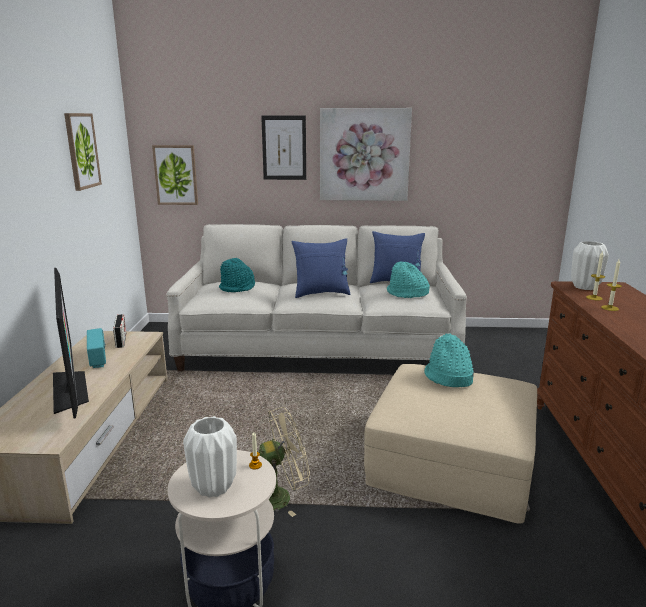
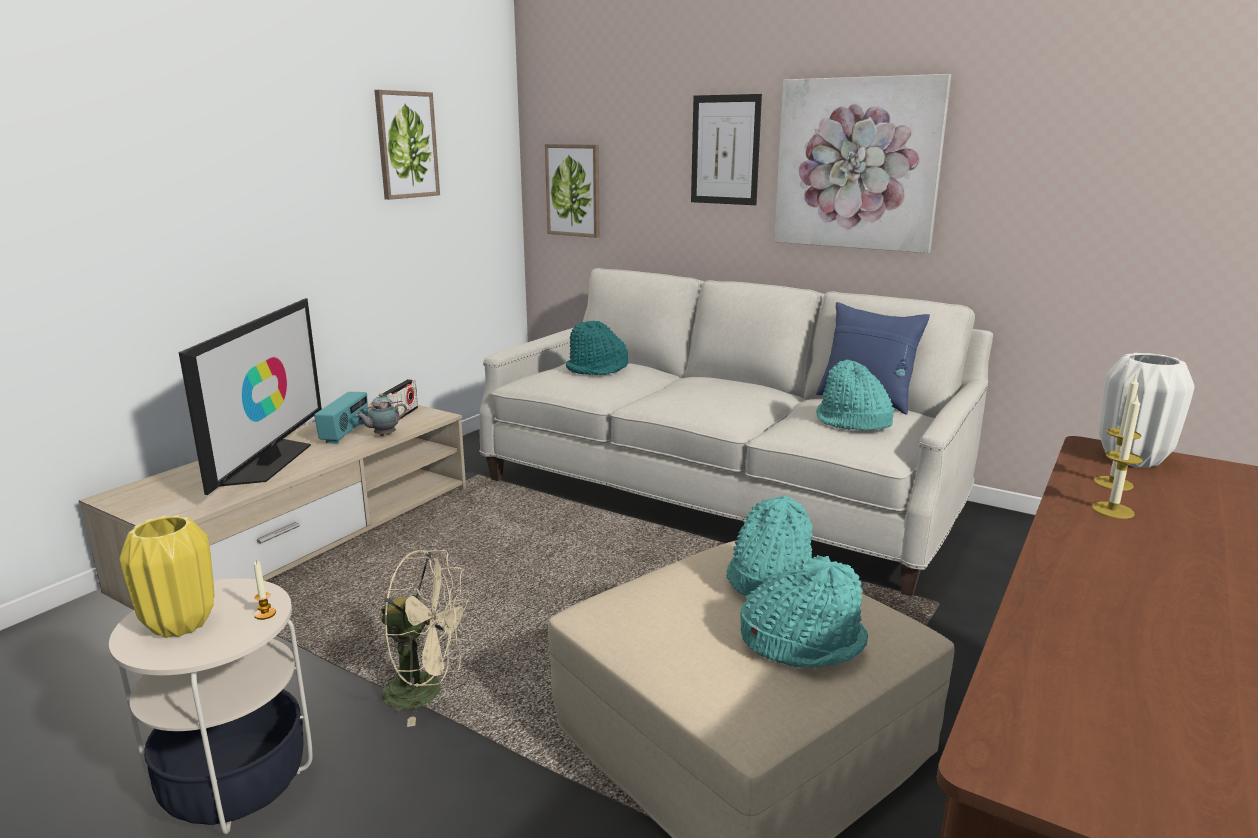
camera: 30 degrees right, 0 degrees up
(128, 354) = (383, 435): none -> teapot
(213, 487) = (180, 624): white vase -> yellow vase
(321, 294) = (705, 398): blue pillow -> none
(494, 399) = (802, 641): none -> turquoise hat

